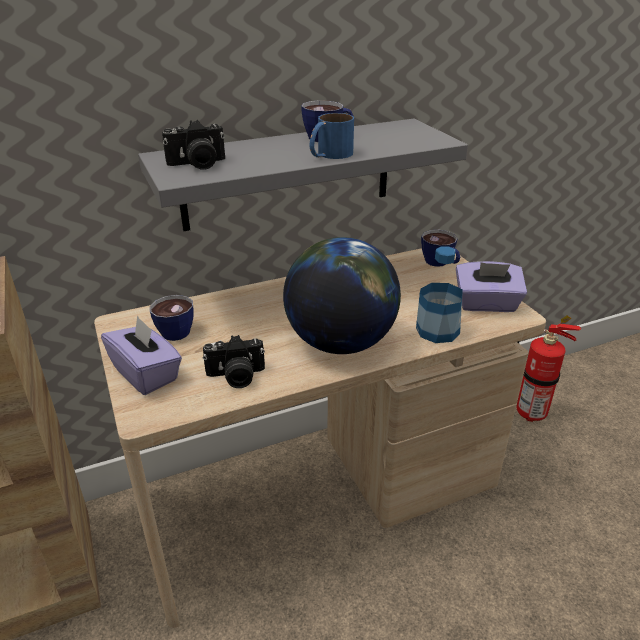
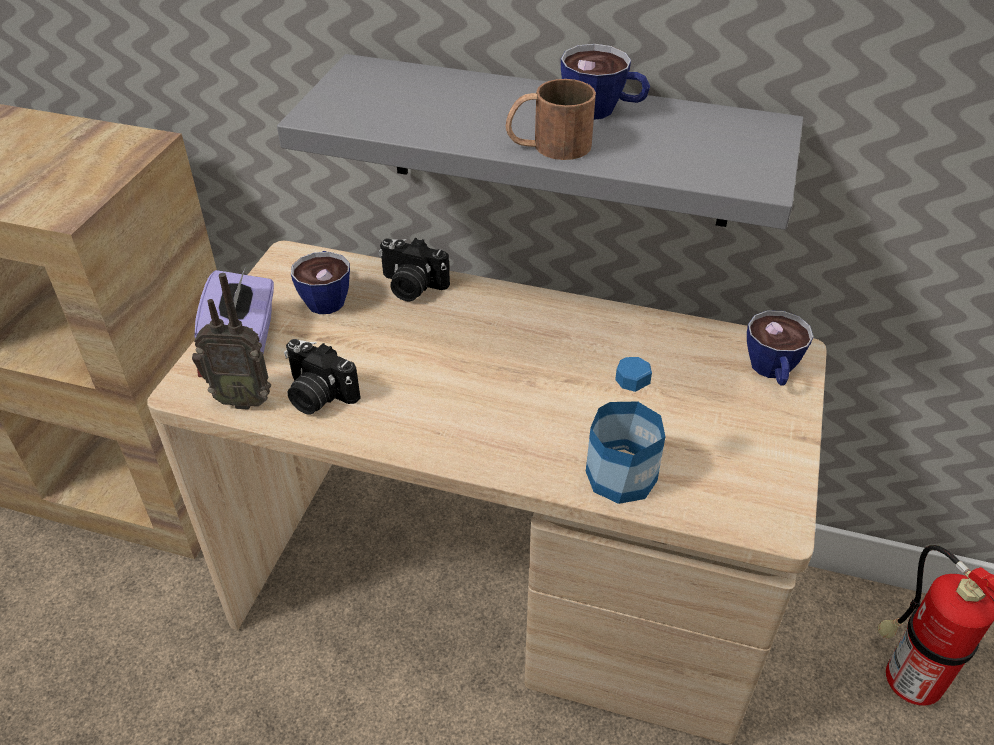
camera: 40 degrees right, 10 degrees up
(190, 402) = (242, 399): none -> radio
(198, 164) = (373, 99): camera -> camera (411, 287)
(329, 155) = (548, 146): blue mug -> brown mug
(340, 342) = (478, 419): globe -> none
(486, 304) = (749, 477): purple tissue box -> none

